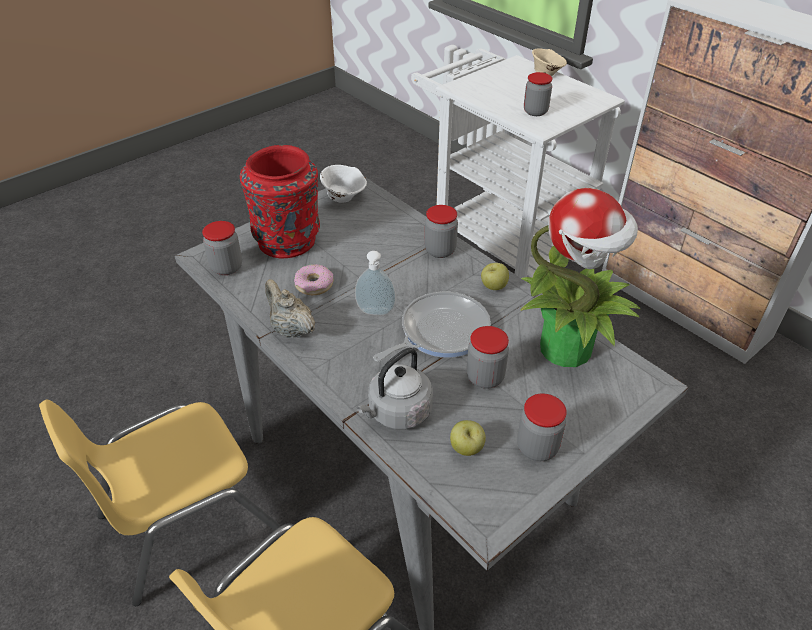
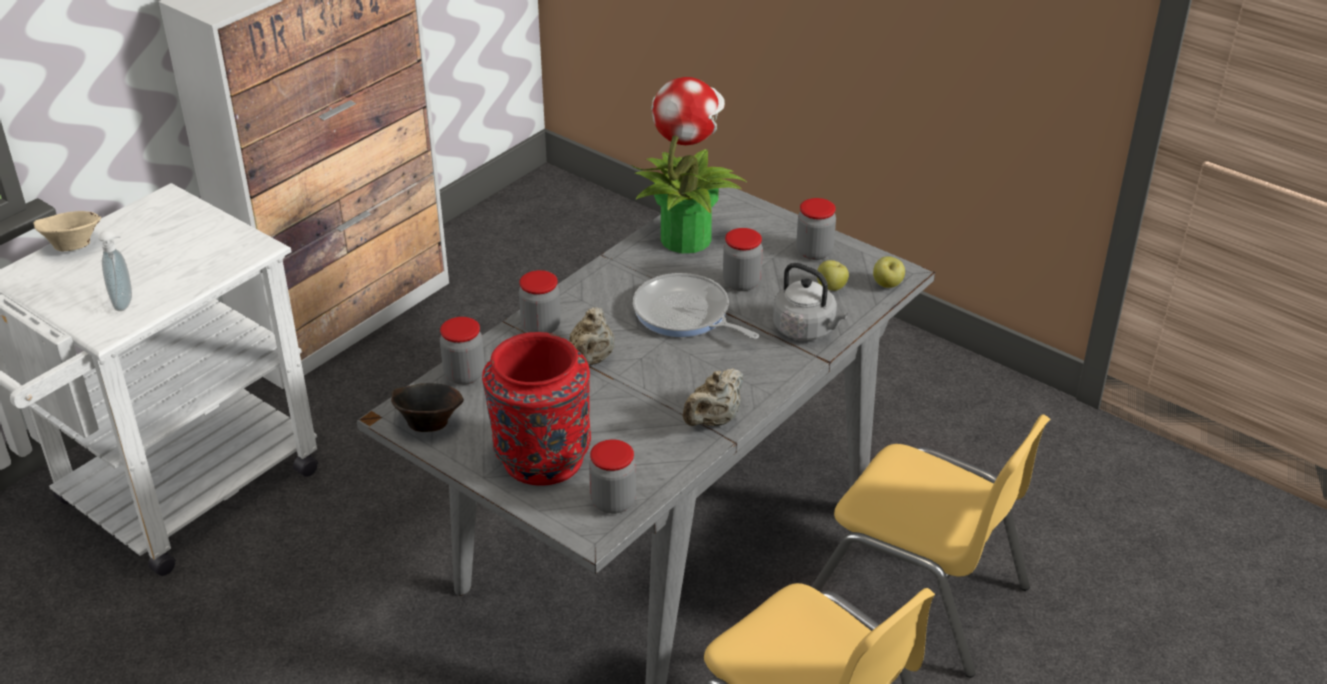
camera: 100 degrees left, 5 degrees down
(314, 284) = (630, 417): donut -> none
(344, 197) = (428, 423): white bowl -> brown bowl
(375, 313) = (668, 362): soap dispenser -> soap dispenser (126, 303)
(391, 272) = (591, 359): none -> beige teapot
(493, 287) = (601, 285): apple -> apple (887, 285)
(535, 112) = (206, 253): jar -> jar (464, 375)

